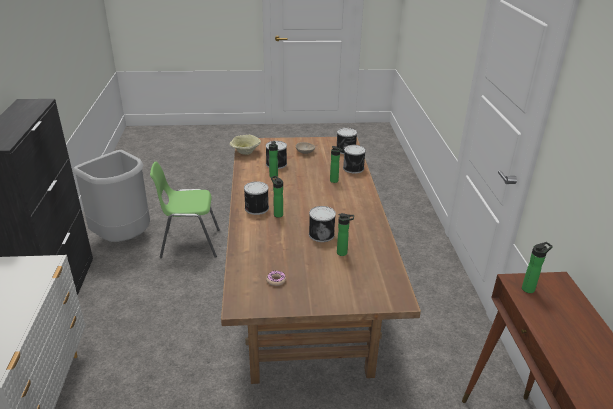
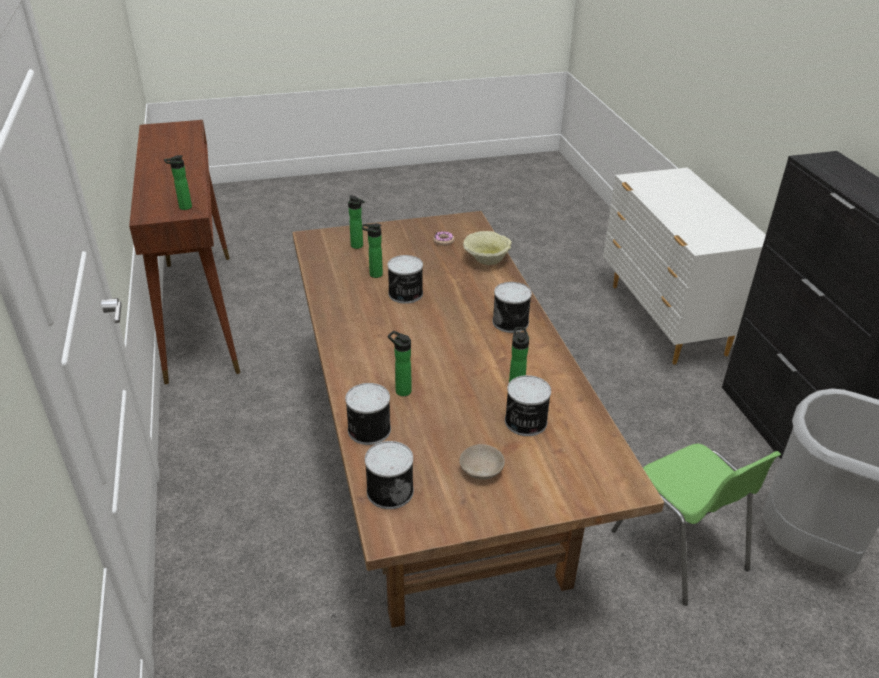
camera: 170 degrees right, 5 degrees up
(189, 244) = (680, 551): green chair -> green chair turned 75 degrees clockwise
(245, 152) = (607, 449): beige bowl -> beige bowl (487, 259)
(277, 214) = (475, 316): bottle -> bottle (358, 246)

